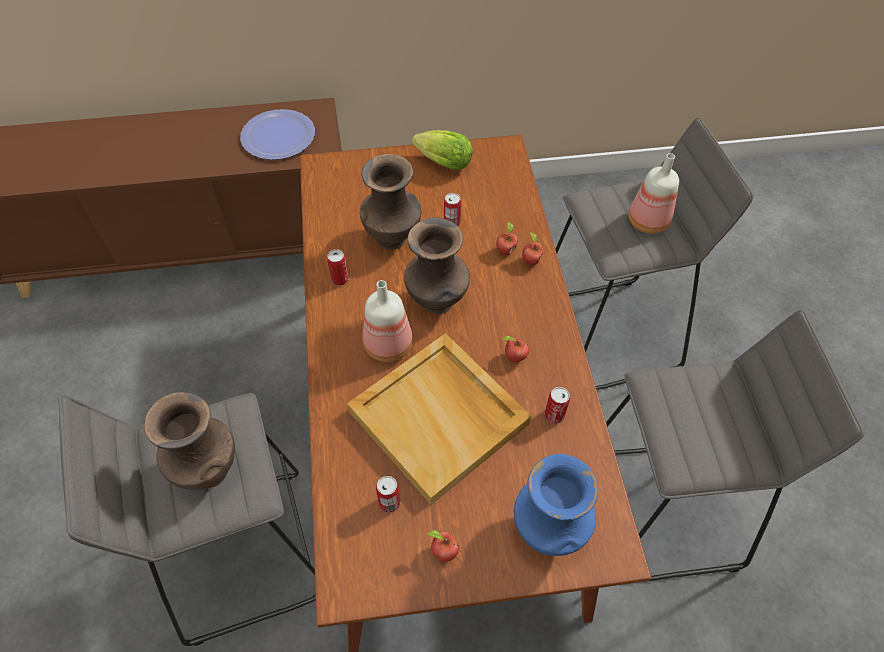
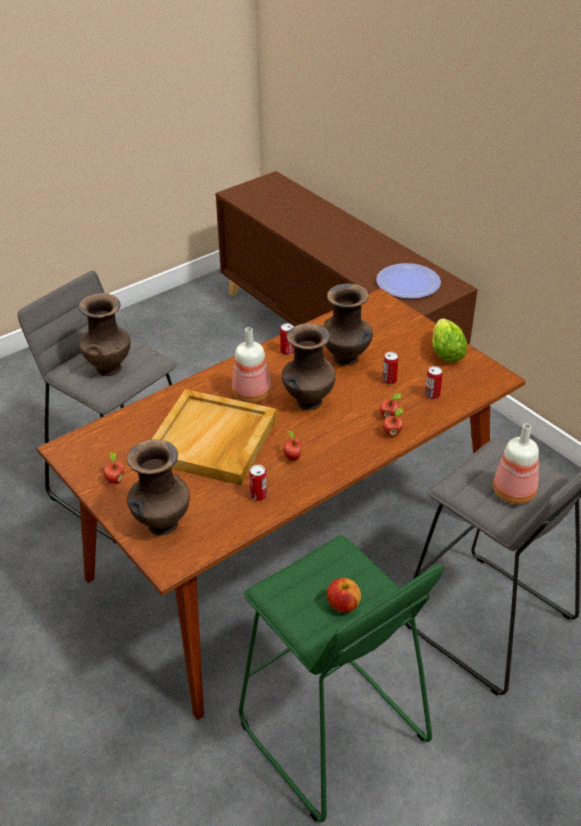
camera: 60 degrees right, 15 degrees down
(389, 502) = (133, 443): can -> can (432, 395)
(548, 532) = (161, 525): blue vase -> brown vase
(658, 511) = (332, 733): grey stool -> green stool
(727, 417) = (343, 605): none -> apple

